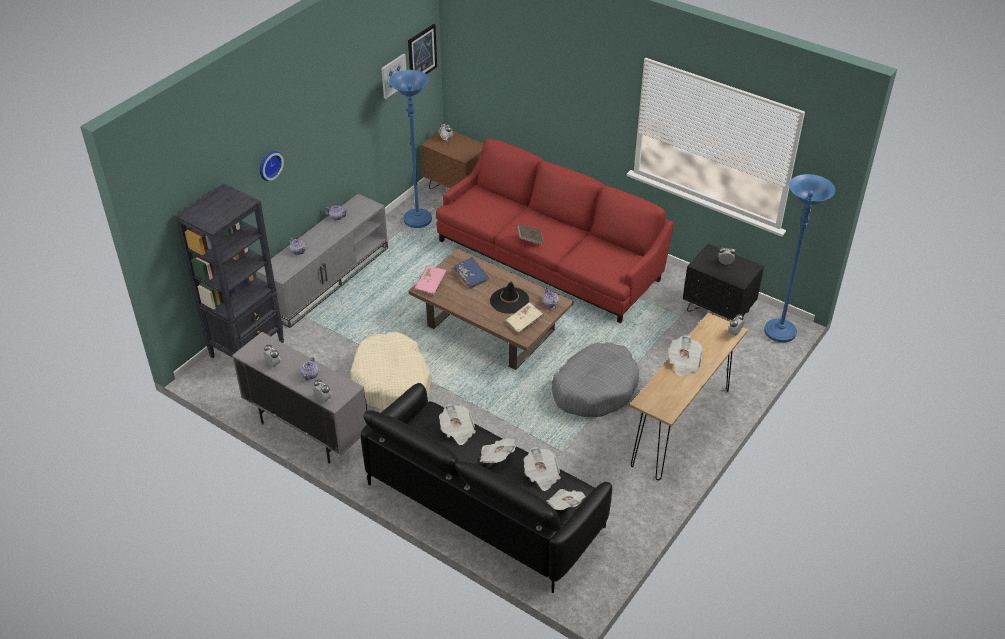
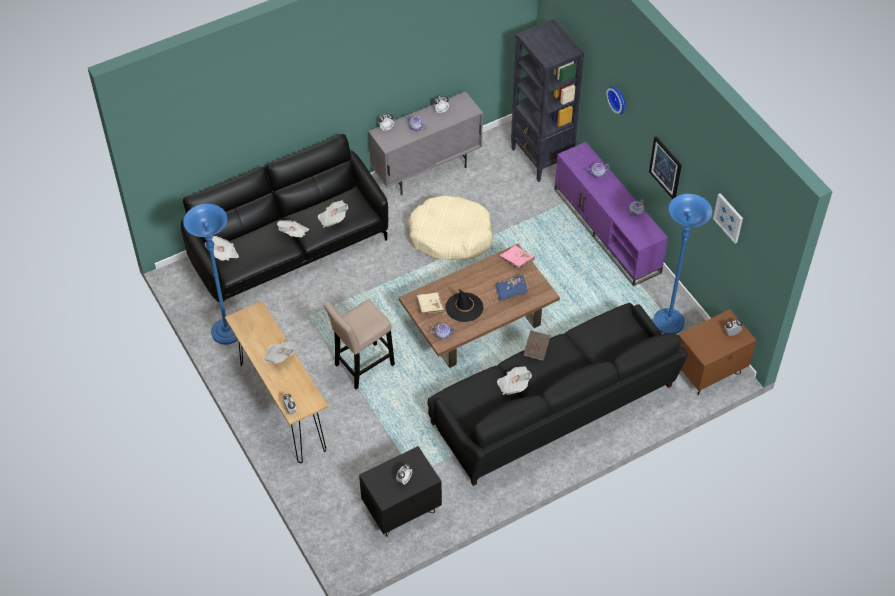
camera: 115 degrees right, 10 degrees up
(327, 279) = (608, 230): grey tv stand -> purple tv stand
(422, 53) = (760, 249): picture -> picture (666, 167)
(541, 475) = (258, 251): newspaper -> newspaper (513, 385)
(550, 258) = (553, 407): red sofa -> black sofa
(595, 388) = (362, 367): grey dog bed -> beige stool
(779, 332) = (344, 548): blue floor lamp -> blue floor lamp (227, 332)

